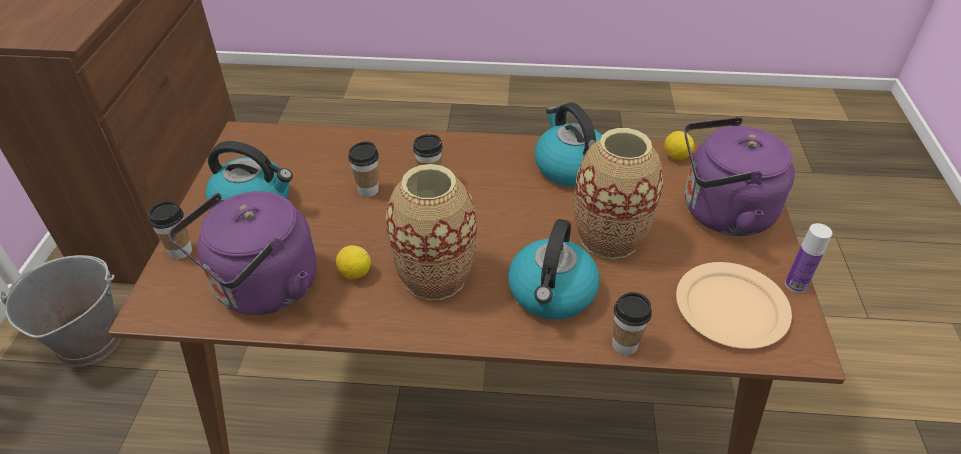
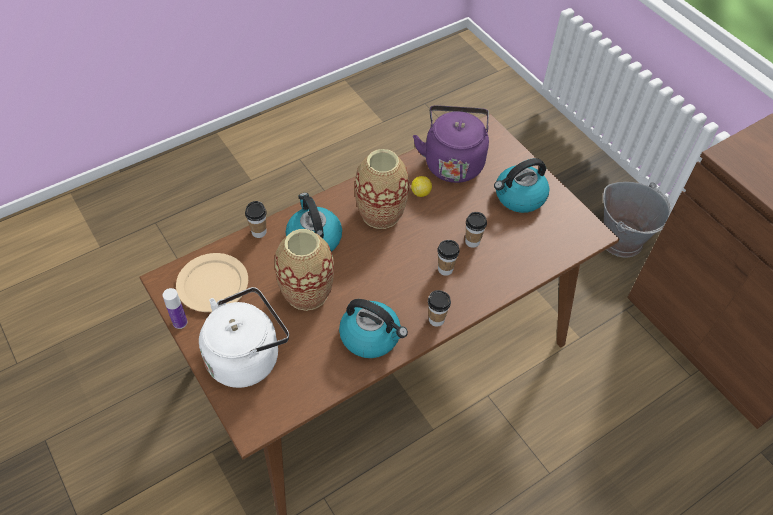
camera: 140 degrees right, 10 degrees up
(180, 251) = (515, 155): cup -> cup (436, 319)
(676, 156) = (304, 396): lemon -> none
(721, 212) = (247, 356): purple kettle -> white kettle

